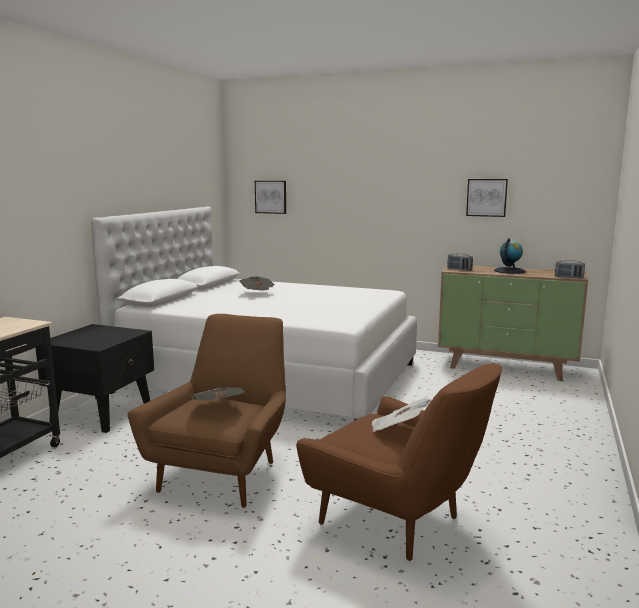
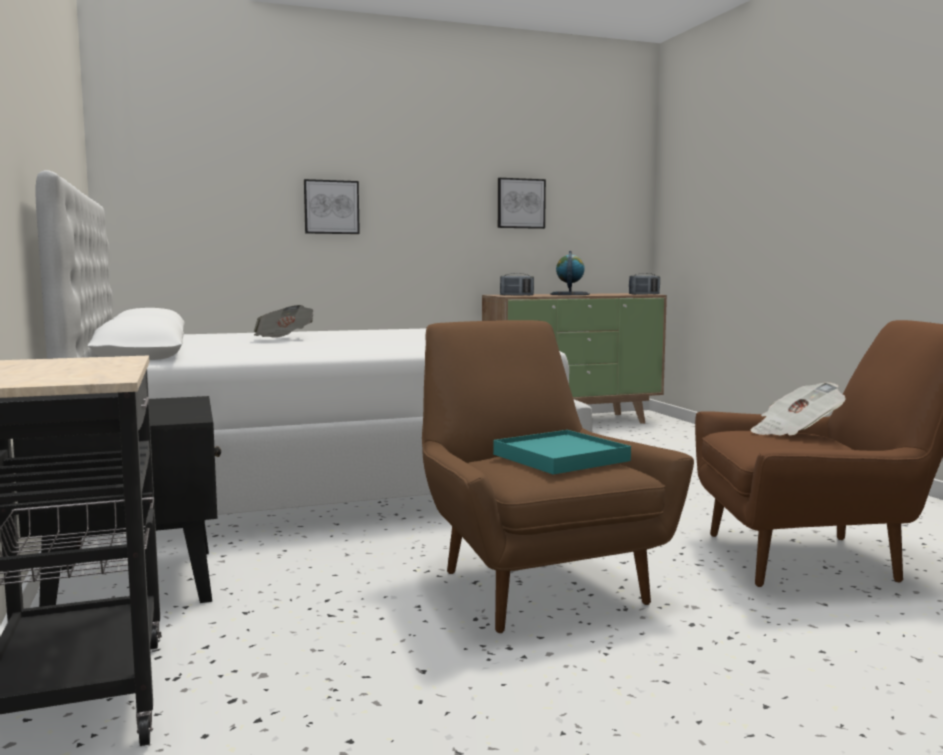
camera: 40 degrees left, 5 degrees down
(218, 408) = (560, 457): newspaper -> turquoise tray
(271, 197) = (188, 198): picture -> picture (331, 207)

